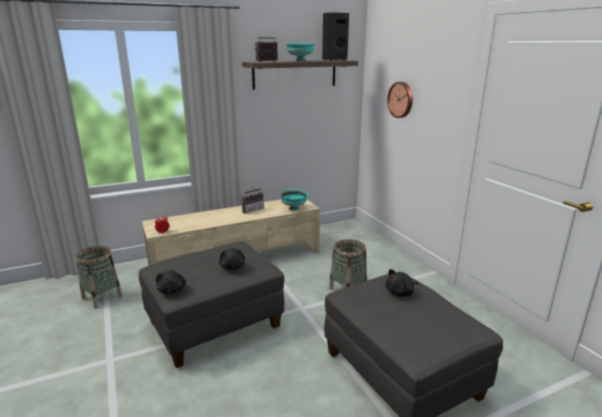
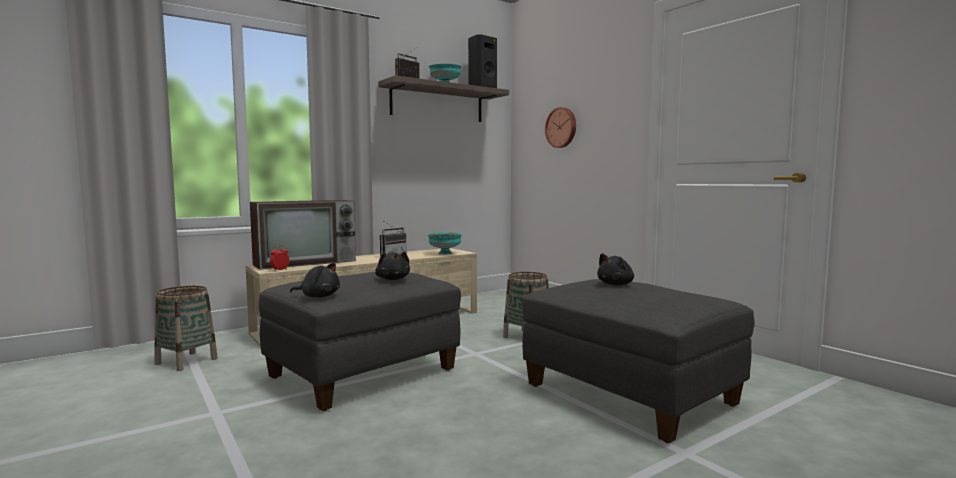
camera: 10 degrees left, 15 degrees down
(172, 290) = (318, 296): black plush toy -> black plush toy turned 60 degrees counterclockwise
(186, 220) = (307, 262): none -> television

